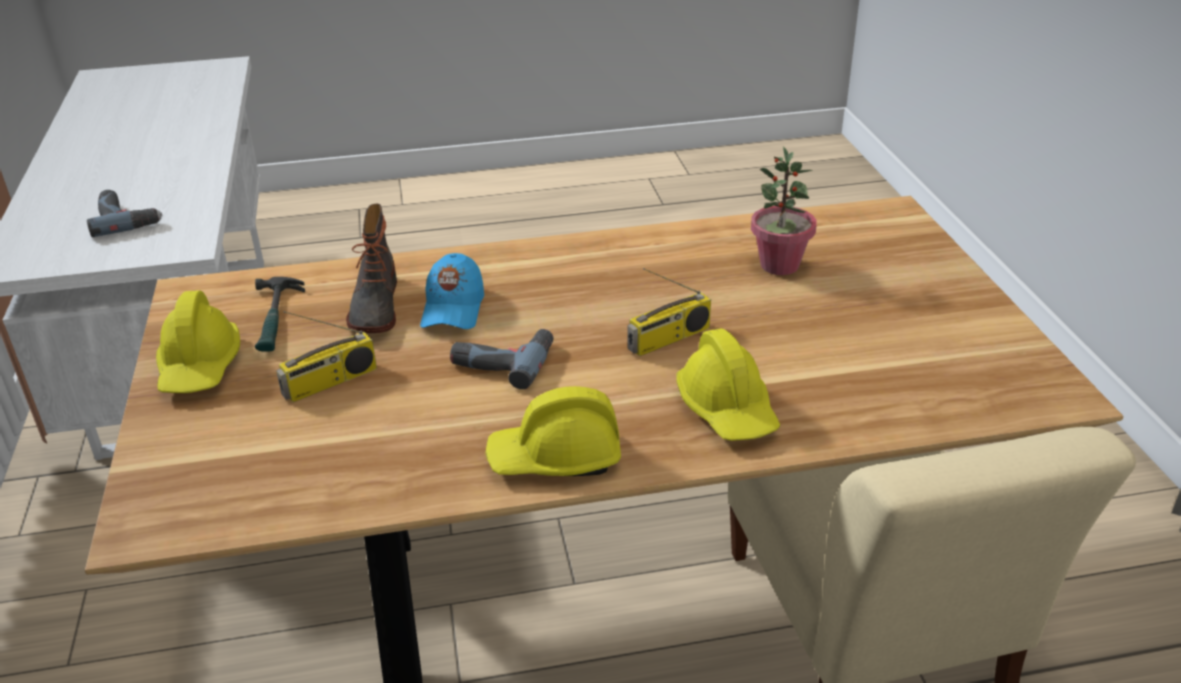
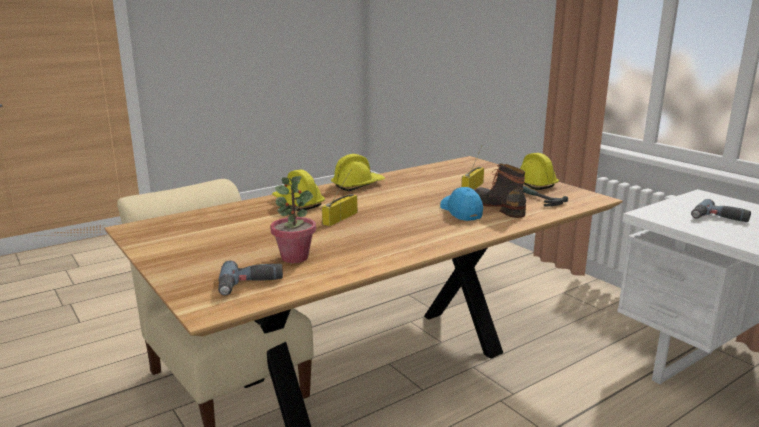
camera: 155 degrees right, 15 degrees down
(503, 360) = (411, 201): power drill -> power drill (251, 285)

